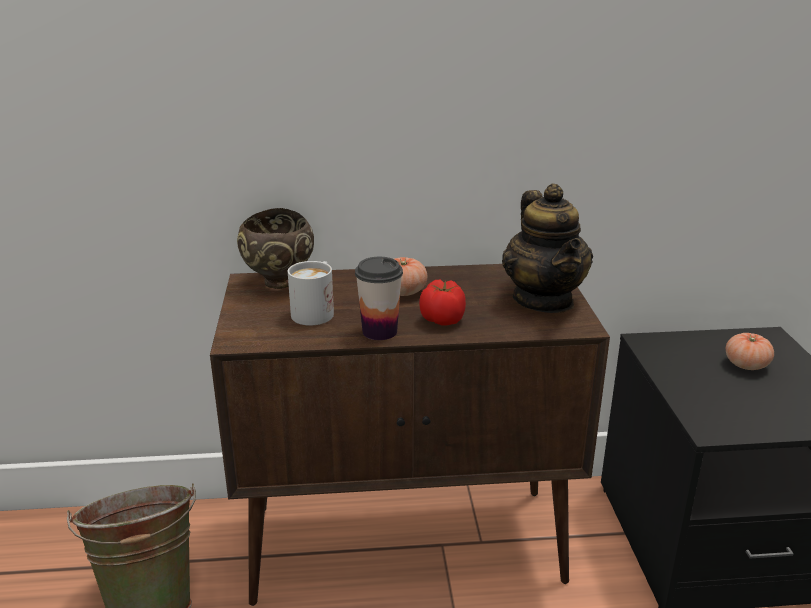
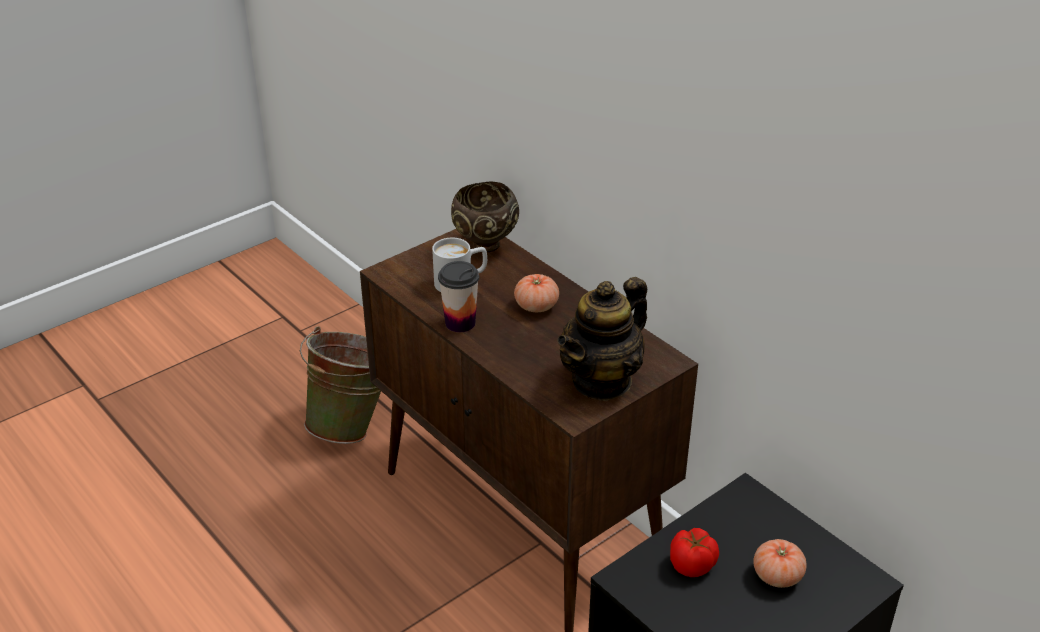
camera: 55 degrees right, 10 degrees up
(443, 319) = (510, 343): tomato -> tomato (693, 565)

